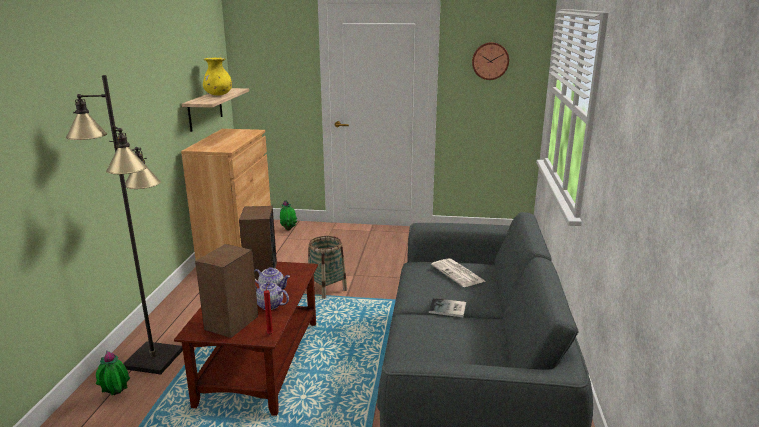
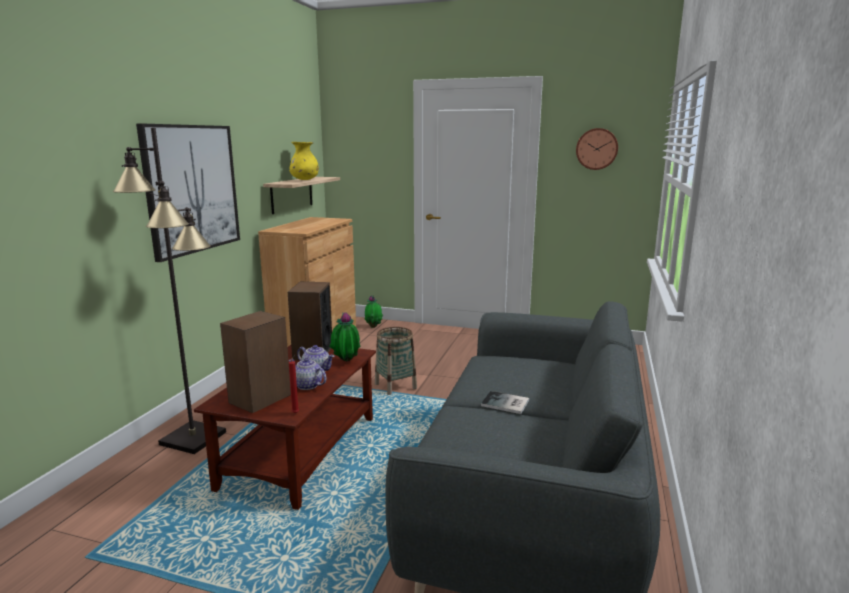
camera: 10 degrees right, 5 degrees down
(116, 395) = (142, 470): potted plant -> potted plant (345, 362)
(125, 120) = (192, 189): none -> picture
(458, 273) = (529, 369): newspaper -> none

